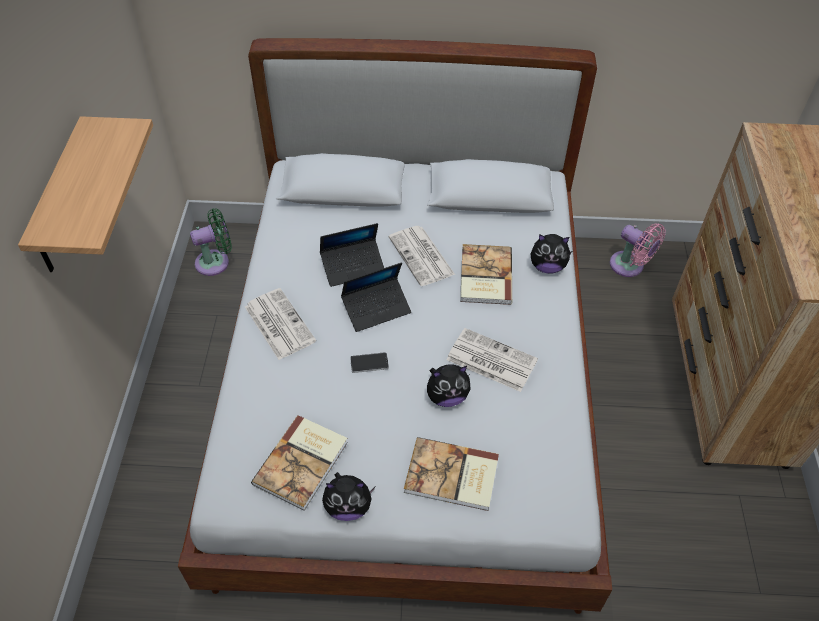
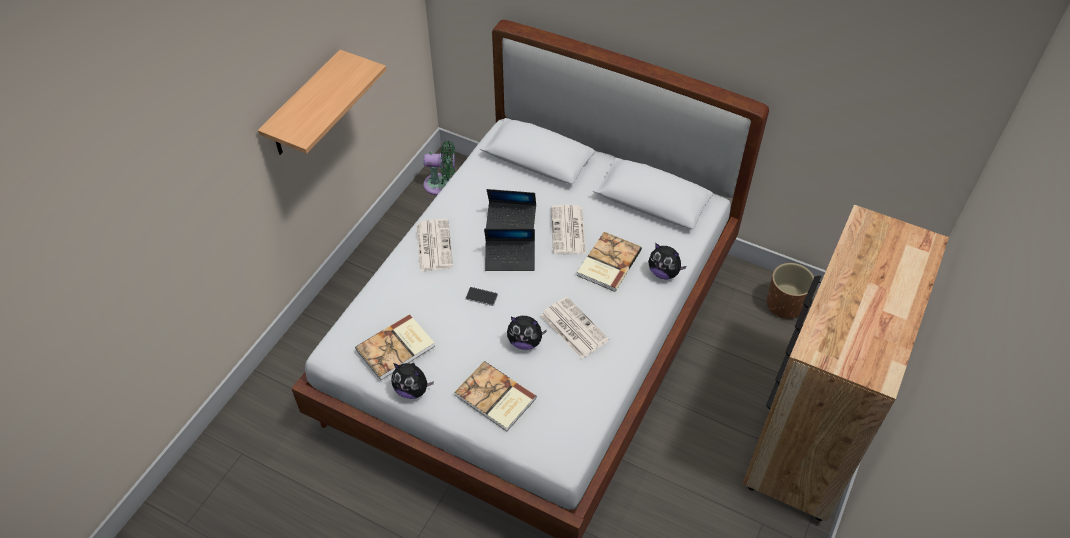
camera: 25 degrees right, 0 degrees up
(629, 266) = (785, 304): pink fan -> brown planter

